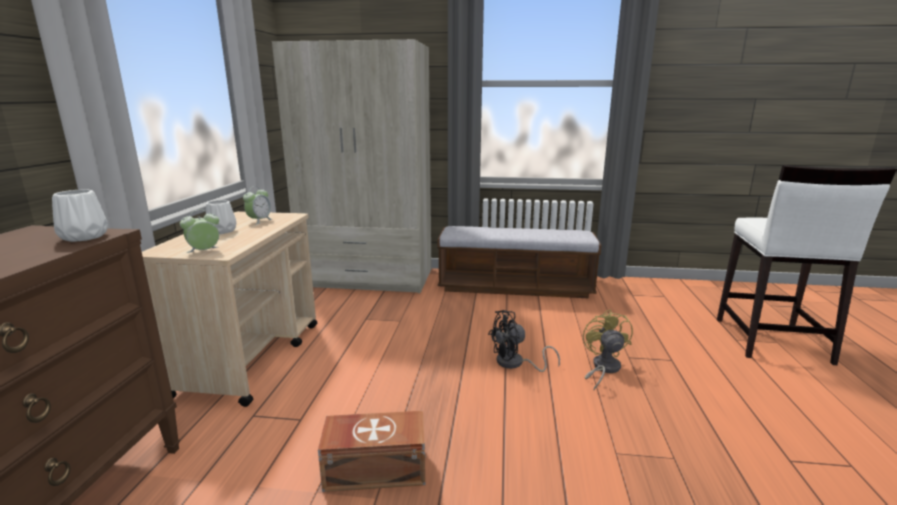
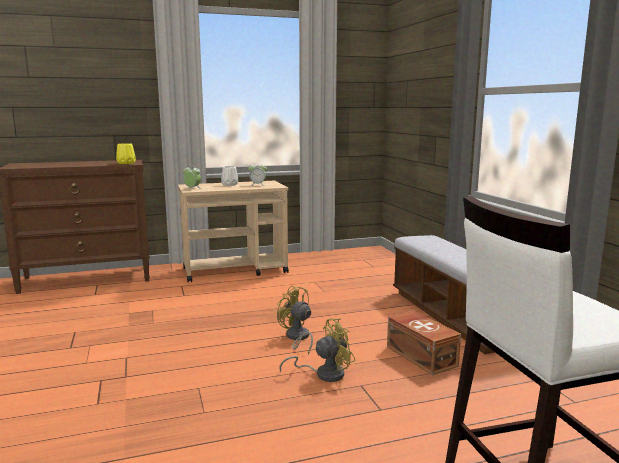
camera: 65 degrees right, 5 degrees down
(85, 236) = (127, 163): white vase -> yellow vase
(368, 278) = (384, 267): beige wardrobe -> none
(374, 468) = (151, 320): brown storage box -> brown storage box (421, 355)
(515, 363) = (297, 338): black fan -> yellow fan

